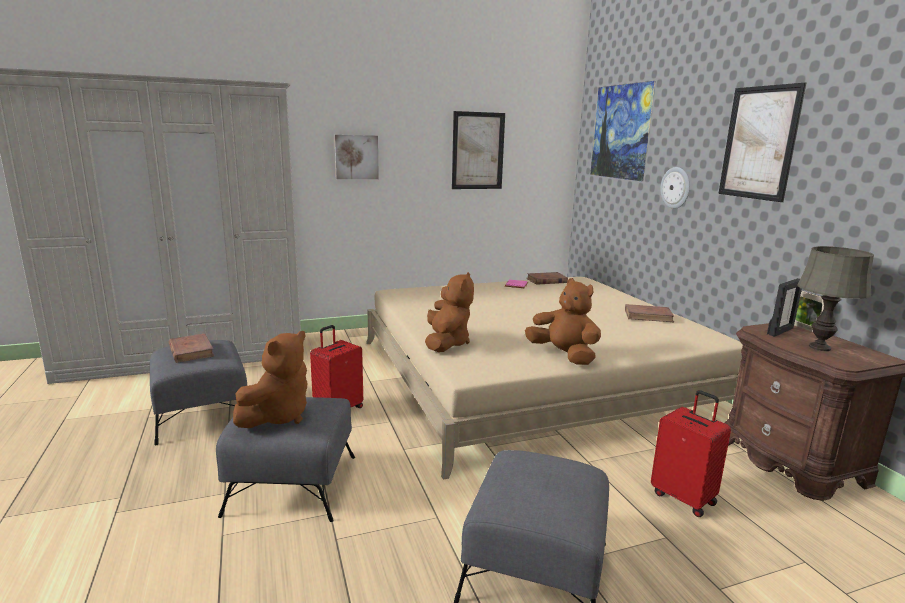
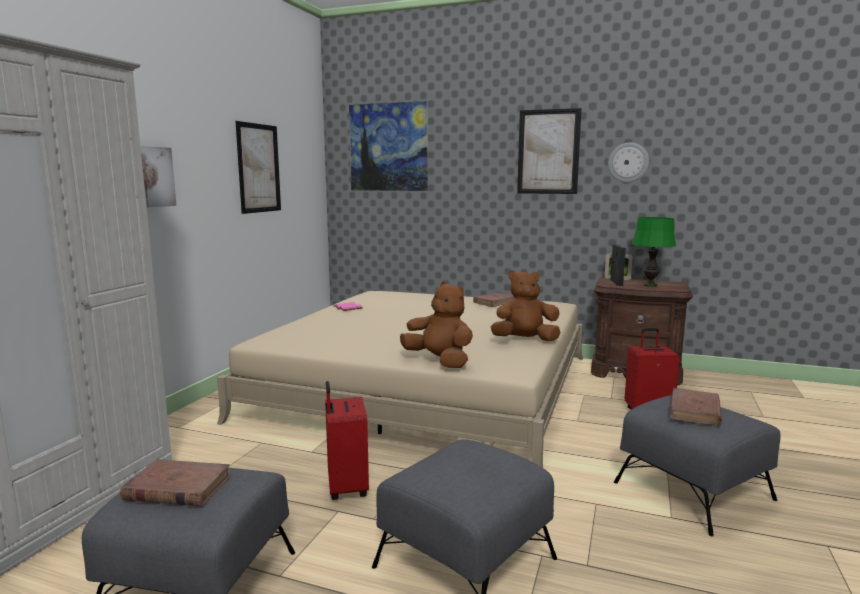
camera: 50 degrees left, 5 degrees down
(278, 416) = (472, 476): brown plush toy -> none
(546, 281) = (358, 299): brown book -> brown book (694, 411)
(676, 187) = (469, 193): wall clock -> wall clock (628, 162)
(819, 347) = (650, 285): grey table lamp -> green table lamp

